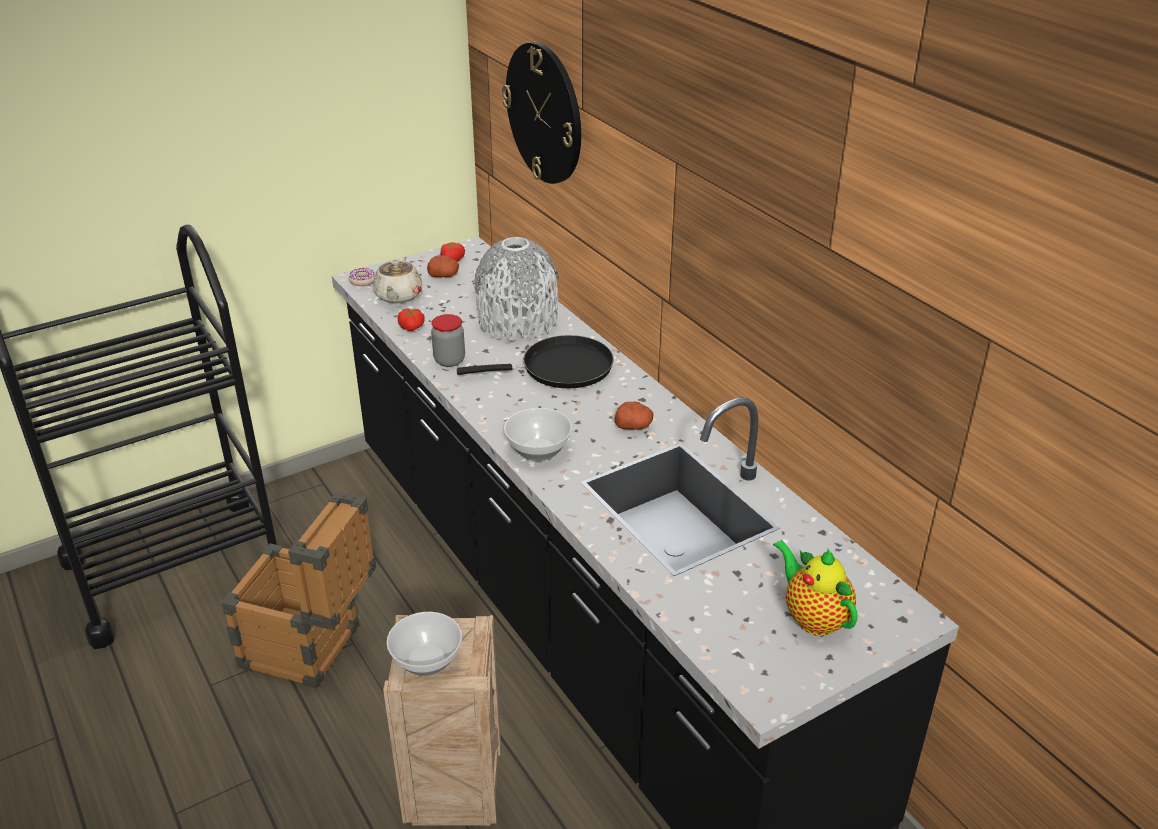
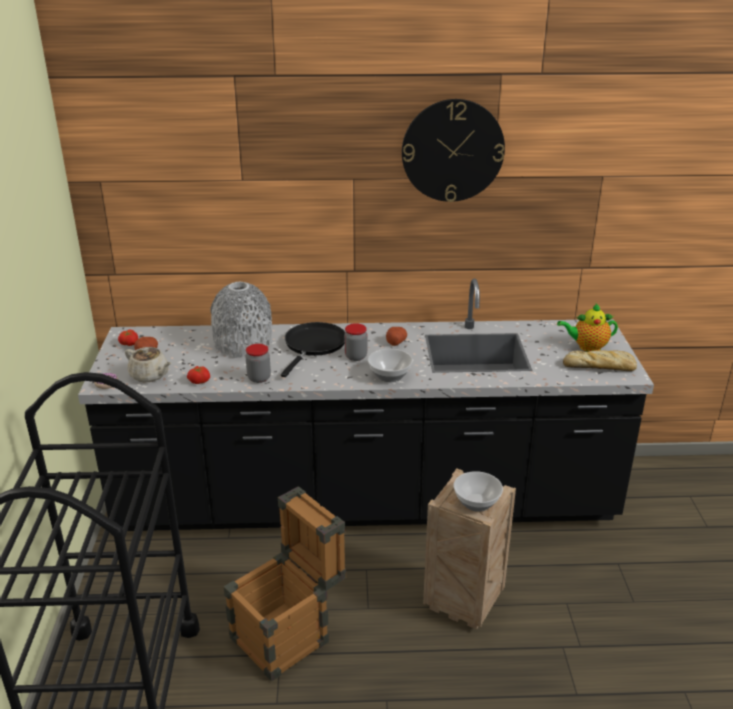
camera: 60 degrees left, 5 degrees down
(544, 113) = (197, 197): wall clock -> wall clock (452, 151)
(563, 408) = (356, 356): none -> jar
(758, 650) = (600, 367): none -> bread

